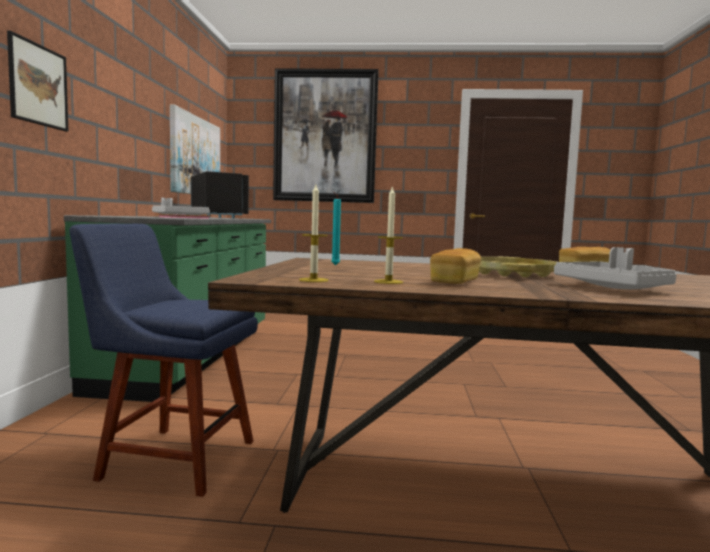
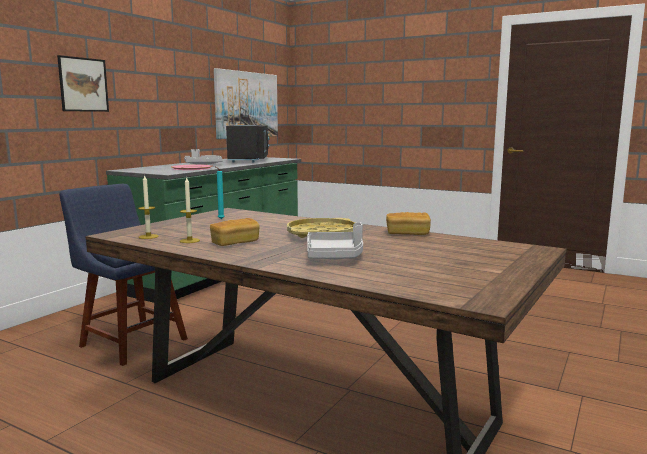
camera: 25 degrees right, 5 degrees up
(325, 136) = (370, 75): picture -> none

